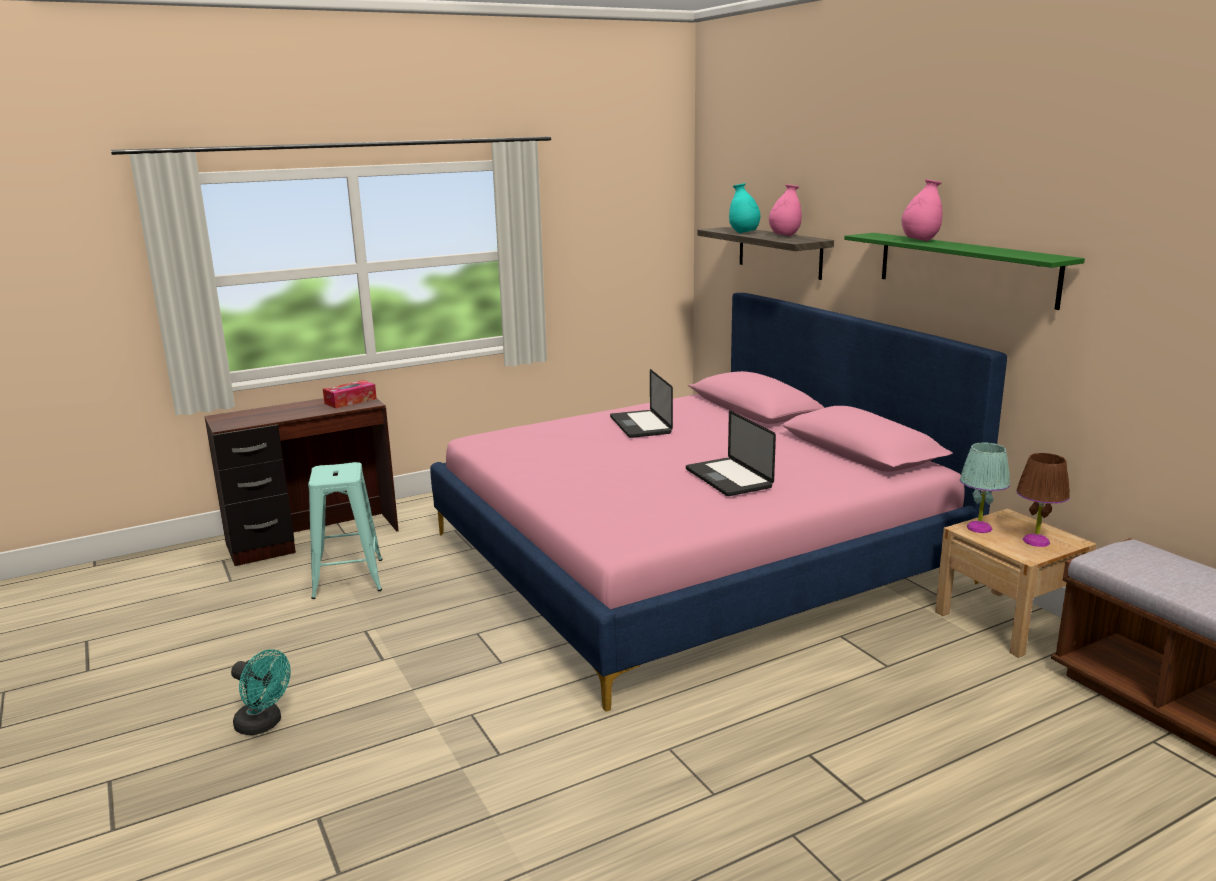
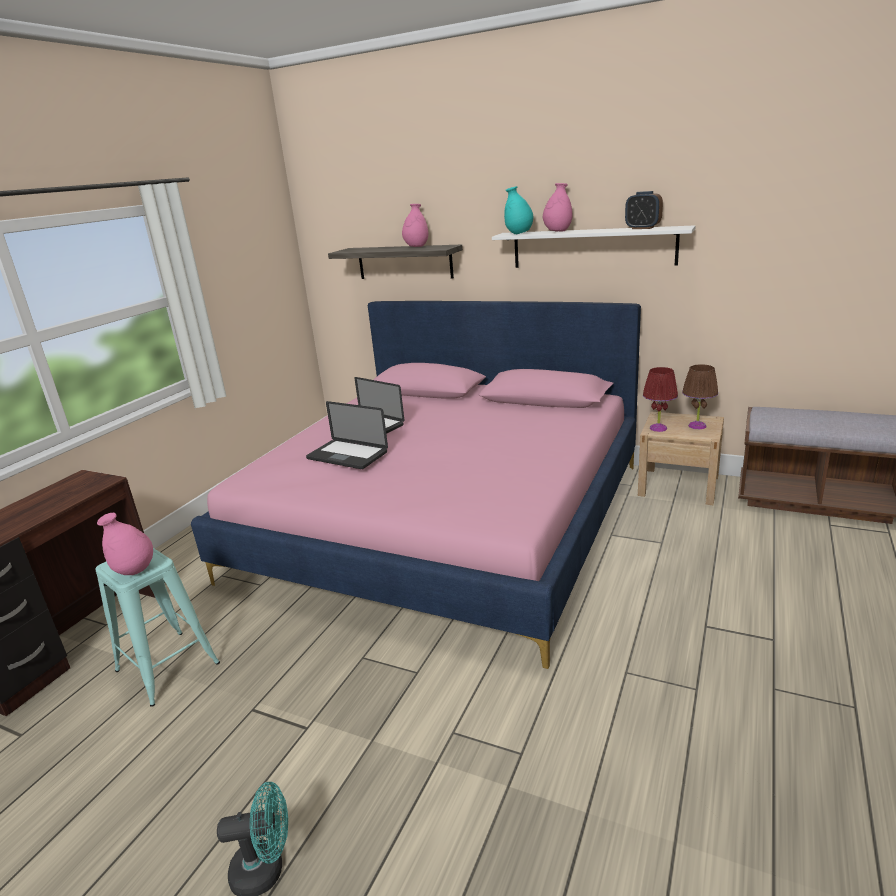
camera: 35 degrees left, 5 degrees up
(329, 477) = (135, 571): none -> pink vase
(350, 401) = (77, 485): tissue box -> none
(728, 478) = (502, 445): laptop -> laptop (347, 455)
(744, 233) = (377, 250): turquoise vase -> turquoise vase (519, 233)
(965, 268) = (592, 248): green shelf -> white shelf
(979, 528) = (658, 428): turquoise table lamp -> red table lamp
(1014, 251) = (642, 228): none -> alarm clock

